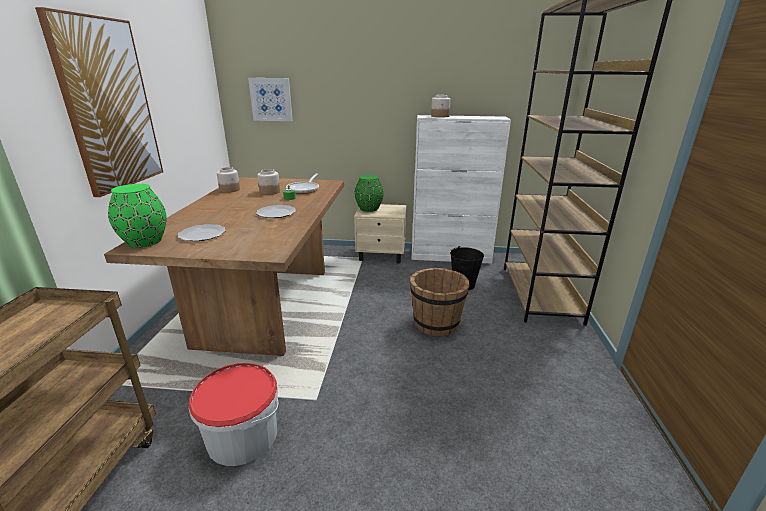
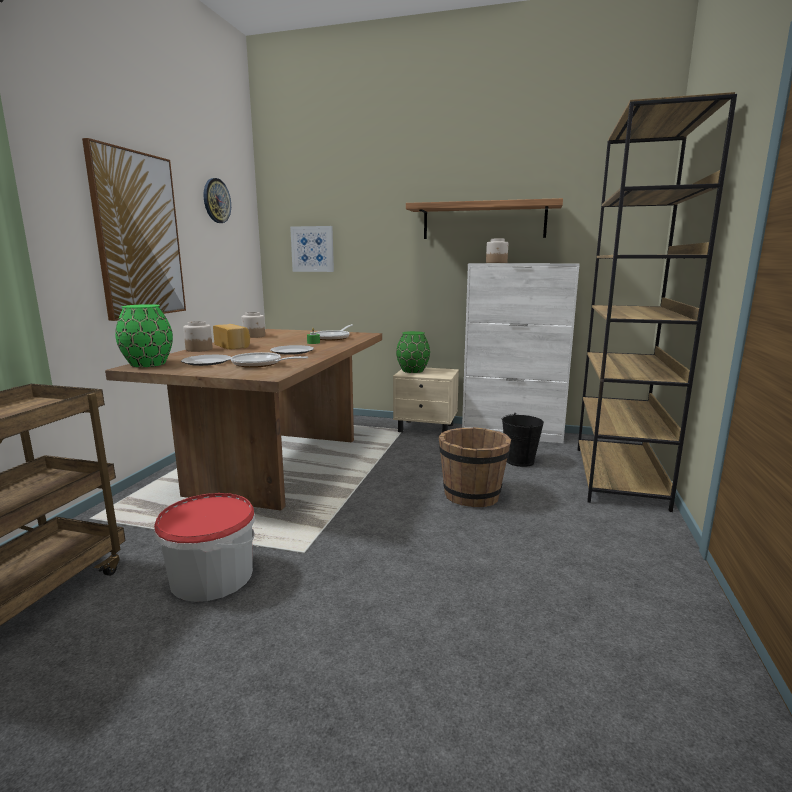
camera: 10 degrees right, 10 degrees down
(176, 57) = (216, 200): none -> wall clock
(216, 207) = (233, 346): none -> bread
(255, 236) = (260, 364): none -> frying pan
(269, 192) = (295, 338): jar -> jar (199, 349)
(427, 77) = (483, 221): none -> shelf

